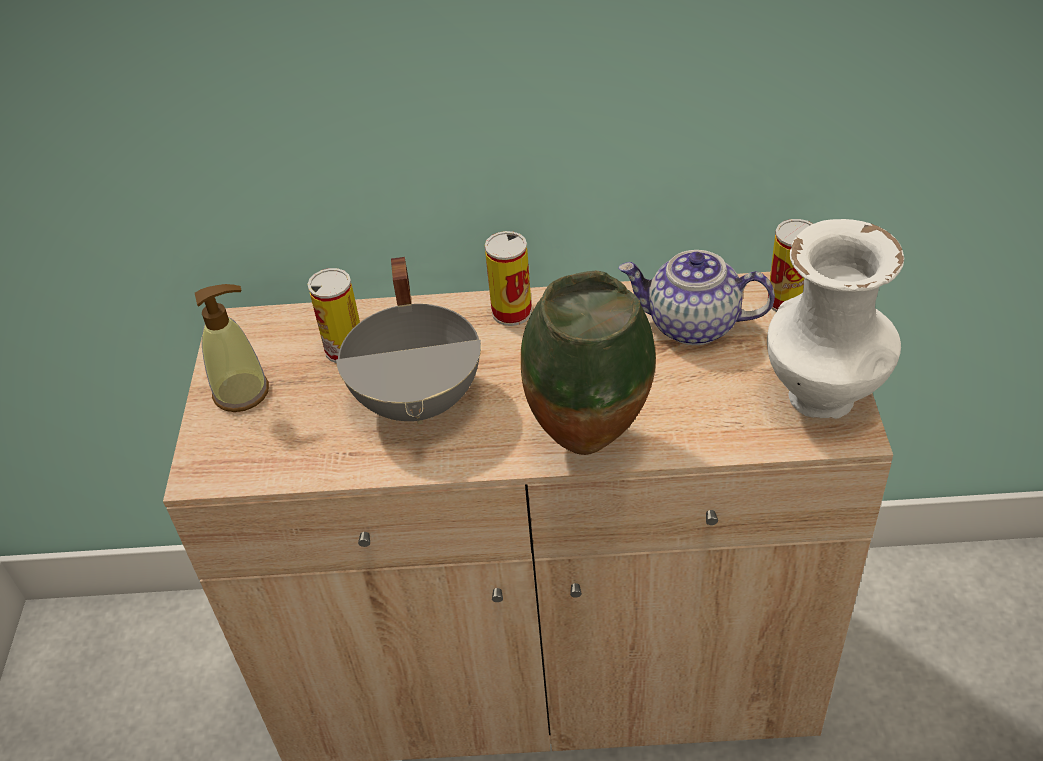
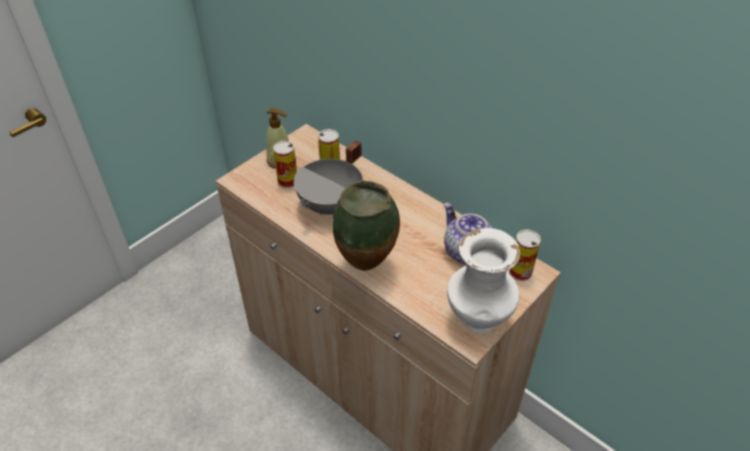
camera: 40 degrees right, 0 degrees up
(511, 312) = (404, 197): can -> can (287, 181)

